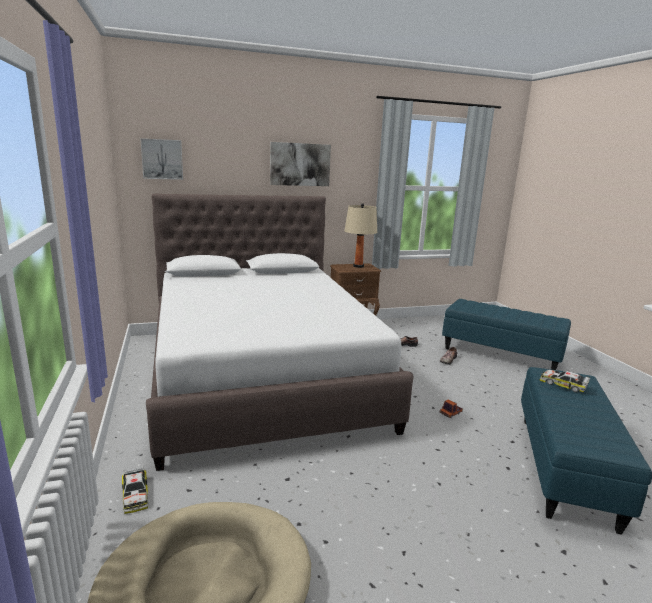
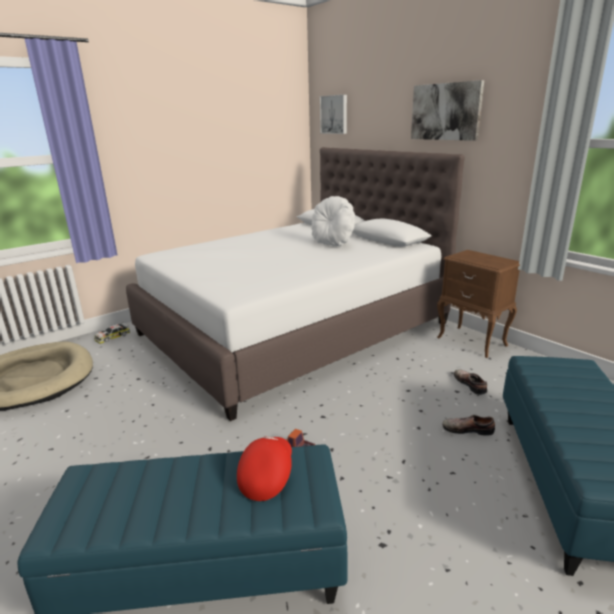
camera: 70 degrees right, 5 degrees up
(269, 283) = (333, 244): none -> white pillow
(358, 266) = (487, 259): beige table lamp -> none
(563, 384) = (266, 475): toy car -> red cap

